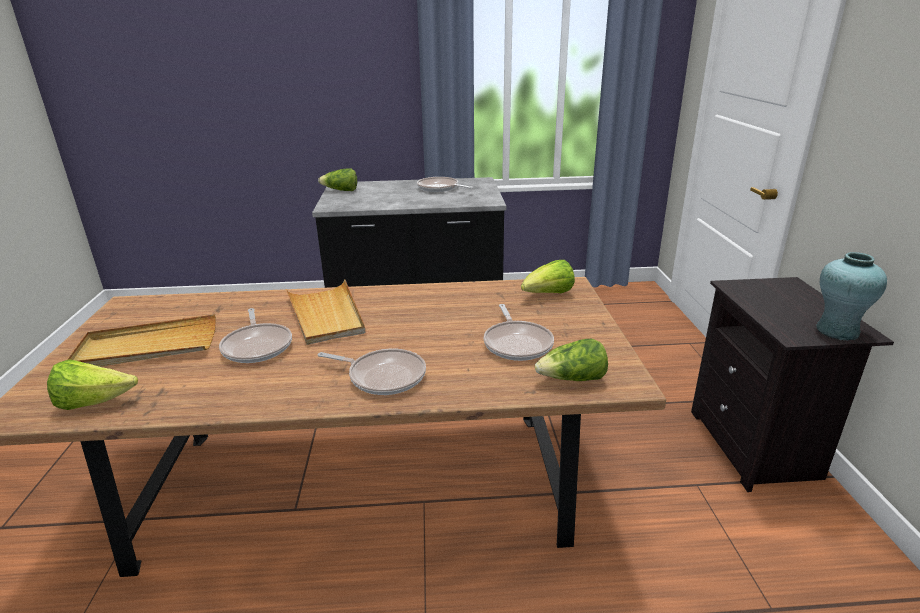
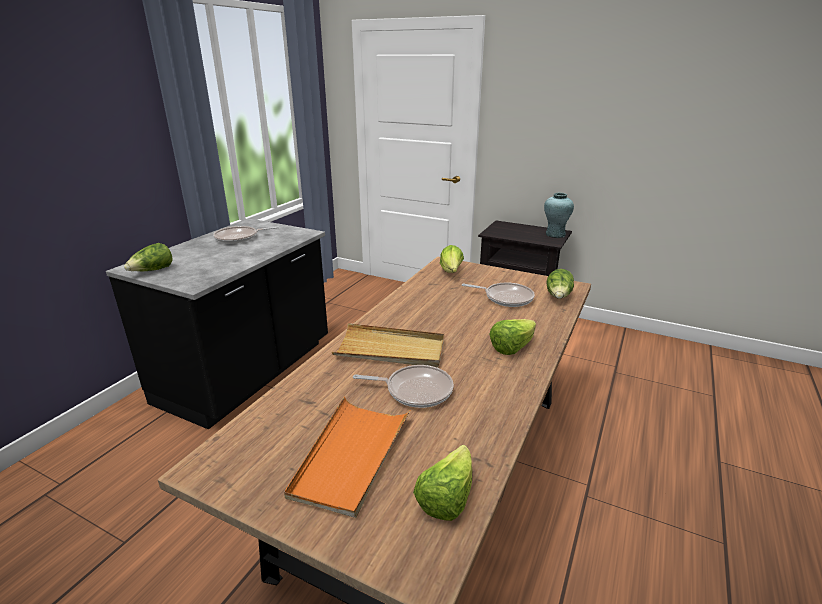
camera: 60 degrees left, 0 degrees up
(147, 347) = (351, 456): beige tray -> orange tray
(383, 376) = (512, 348): frying pan -> lettuce

